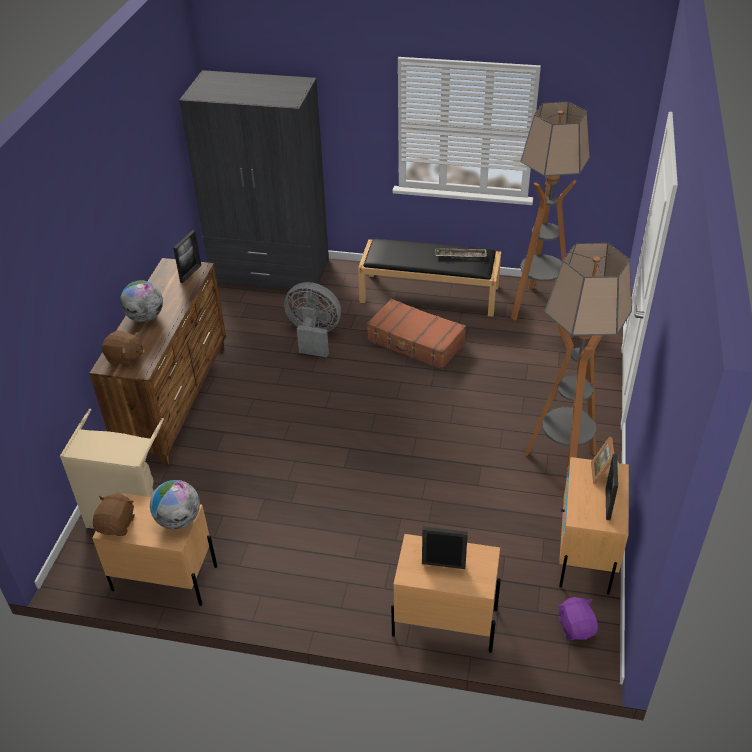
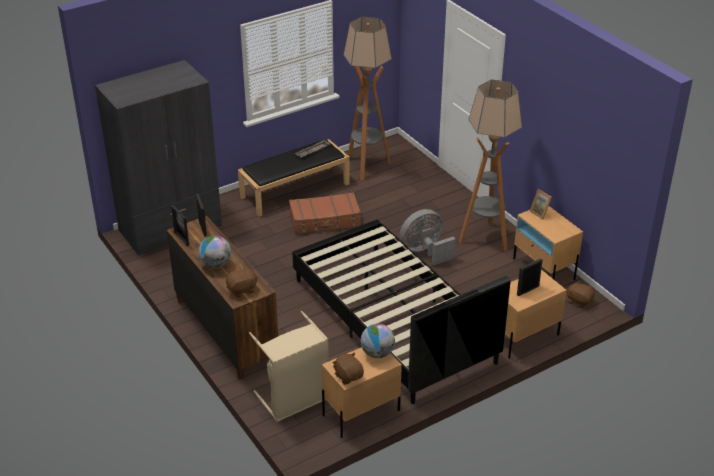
camera: 45 degrees left, 5 degrees down
(314, 336) = (258, 249): grey fan -> grey fan (425, 252)
(332, 497) = (393, 320): none -> black bed
(576, 627) = (579, 301): purple plush toy -> brown plush toy
(607, 504) = (559, 224): picture frame -> picture frame (181, 239)

